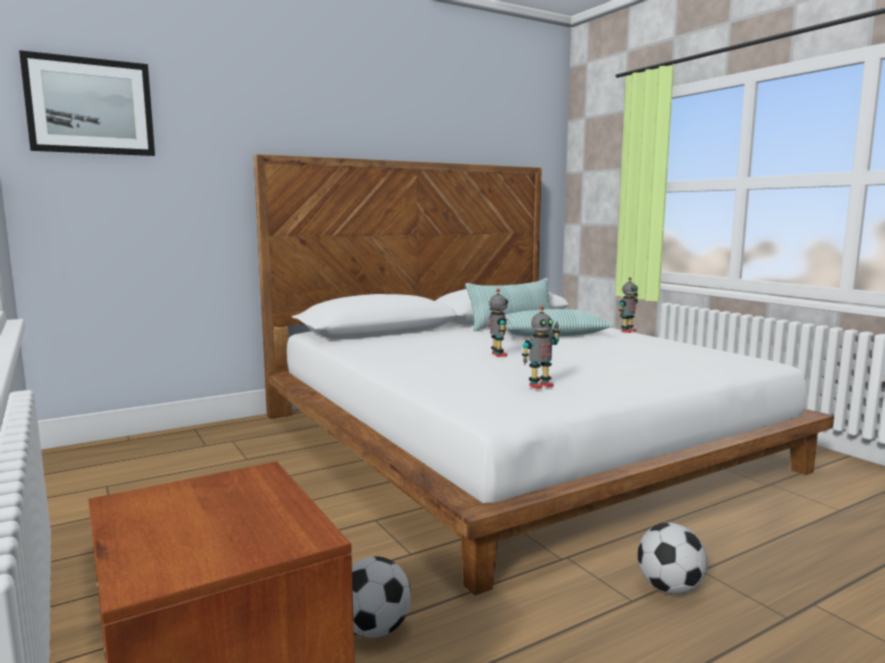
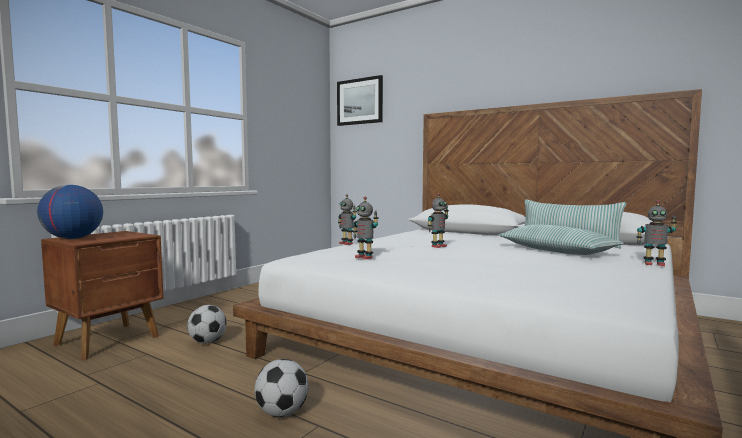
camera: 65 degrees right, 5 degrees down
(196, 555) = (72, 238): none -> globe
(406, 380) = (346, 243): none -> toy robot

